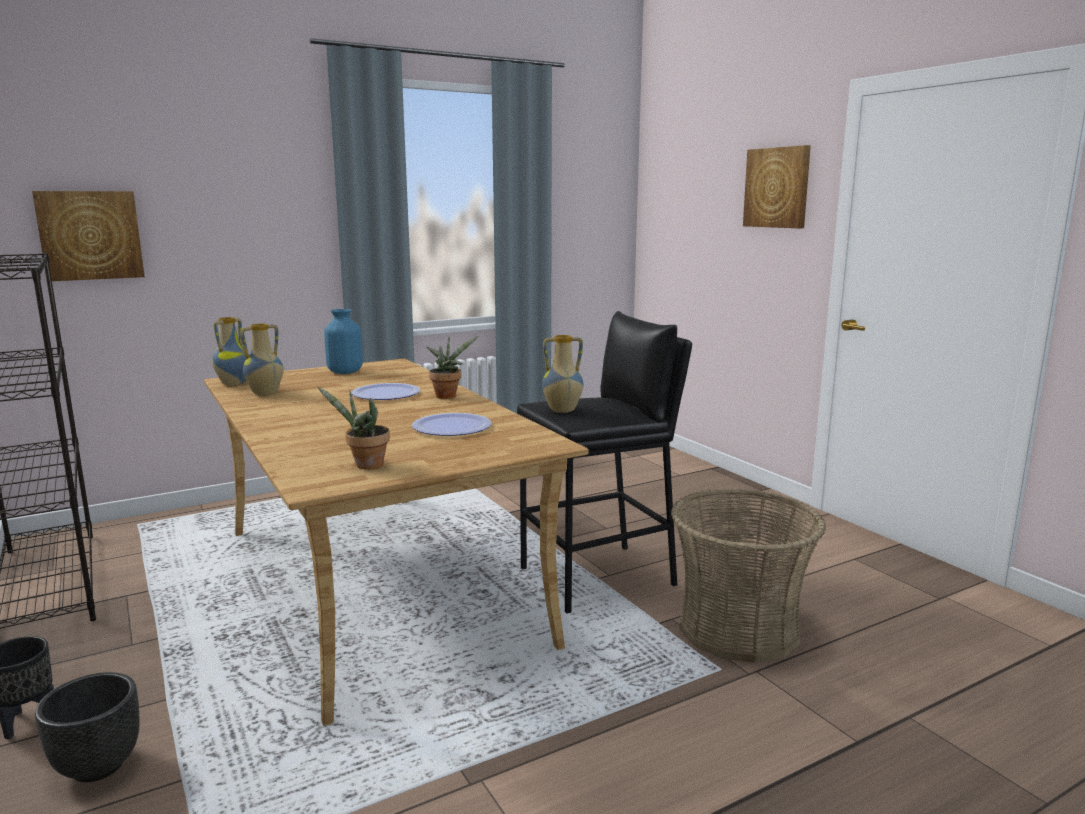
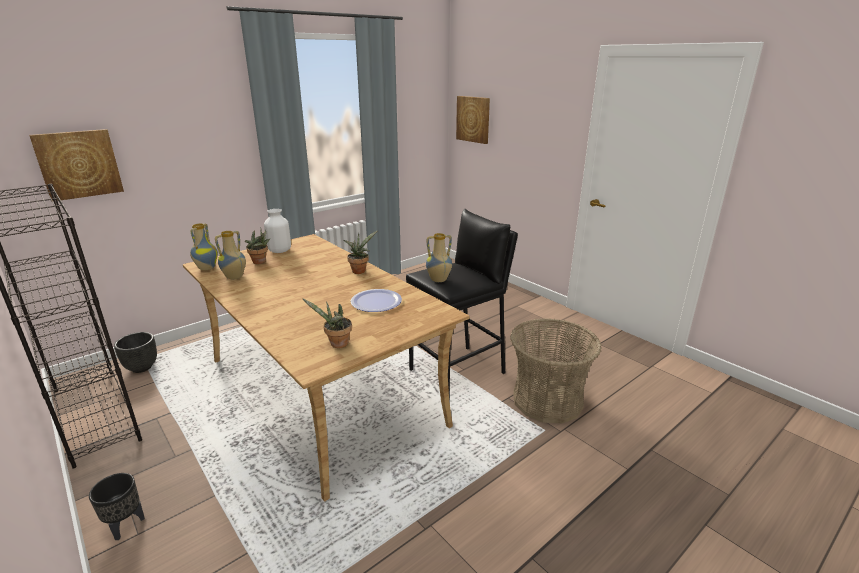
camera: 10 degrees left, 10 degrees up
(98, 766) = (188, 551): black planter -> black planter (142, 367)
(311, 381) = (261, 262): none -> potted plant
(345, 372) = (280, 250): blue vase -> white vase
(386, 394) = (318, 271): plate -> none
(777, 187) = (548, 111): picture -> picture (473, 119)

